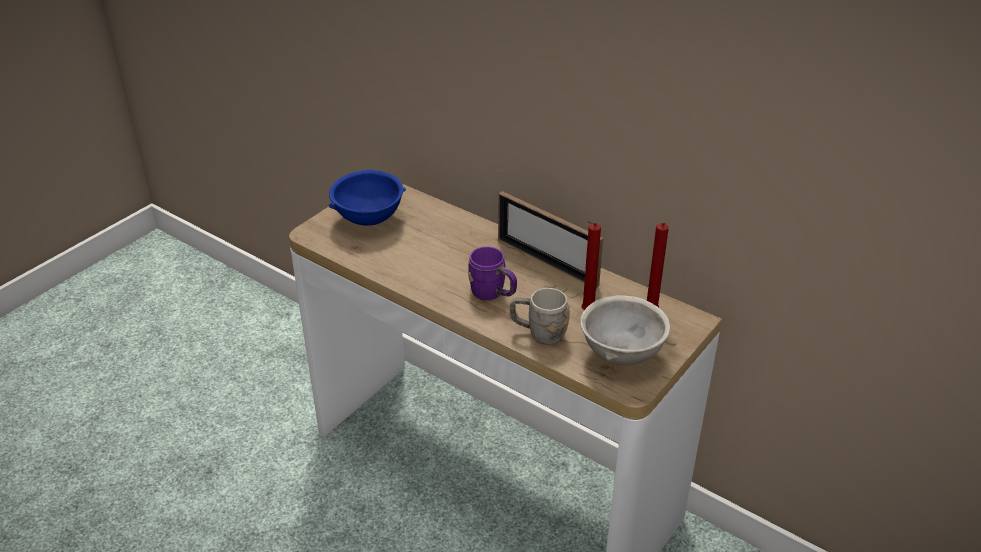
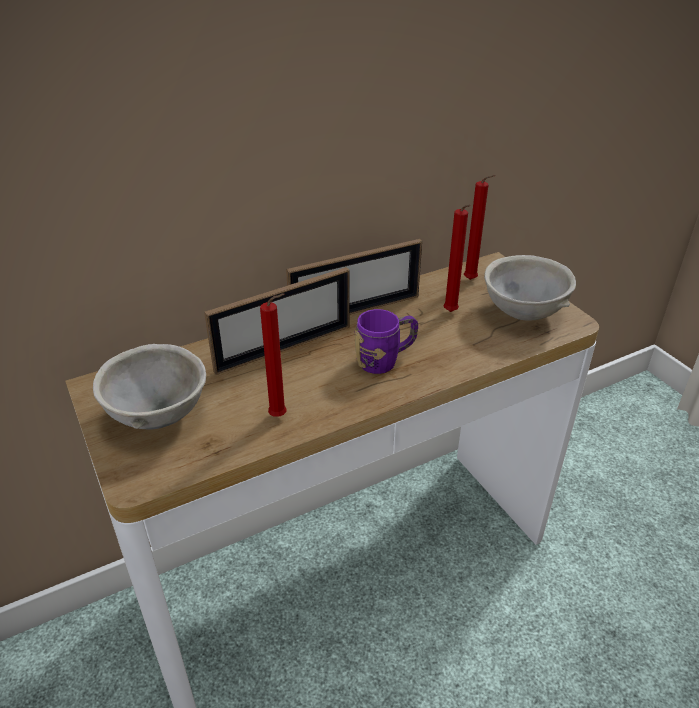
camera: 65 degrees left, 0 degrees up
(369, 220) = (160, 415): blue bowl -> grey bowl
(398, 266) = (280, 416): none -> red candle
(472, 244) = (284, 348): none -> picture frame
(538, 333) = (467, 350): grey mug -> none

